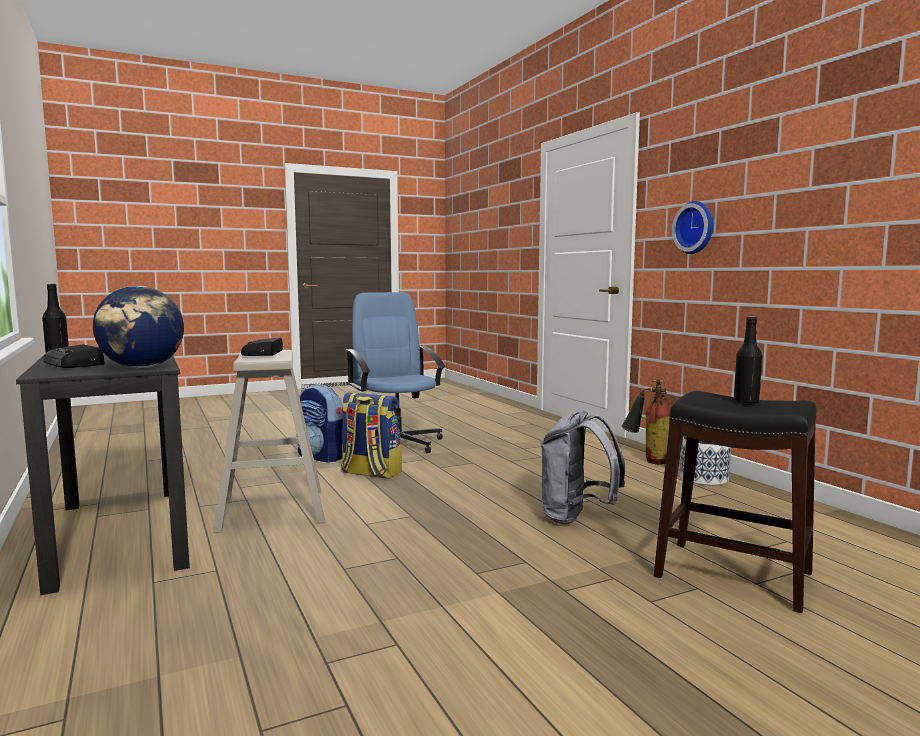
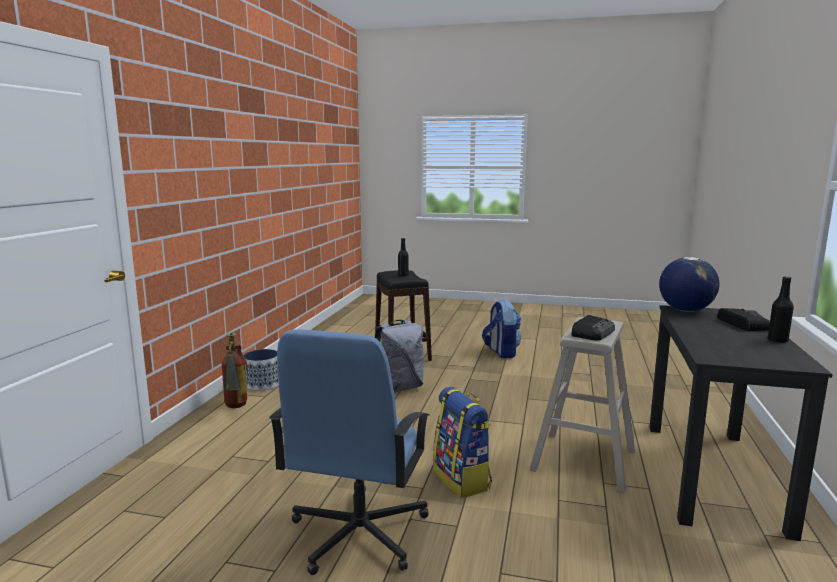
camera: 140 degrees left, 5 degrees up
(322, 457) = (482, 539): backpack -> backpack (501, 352)
(696, 227) = (188, 193): wall clock -> none

